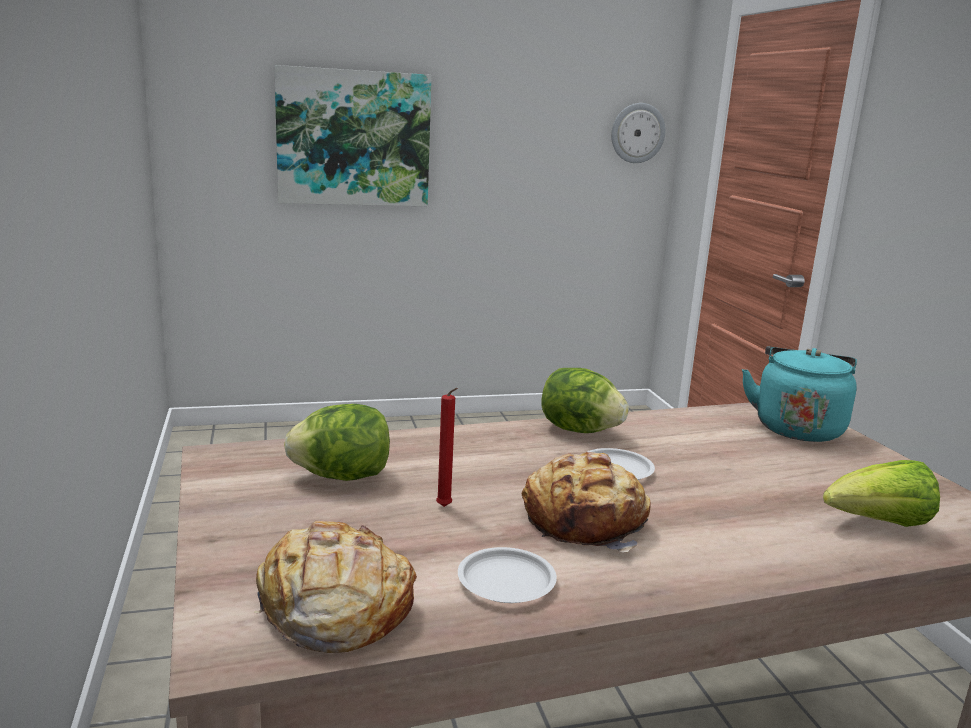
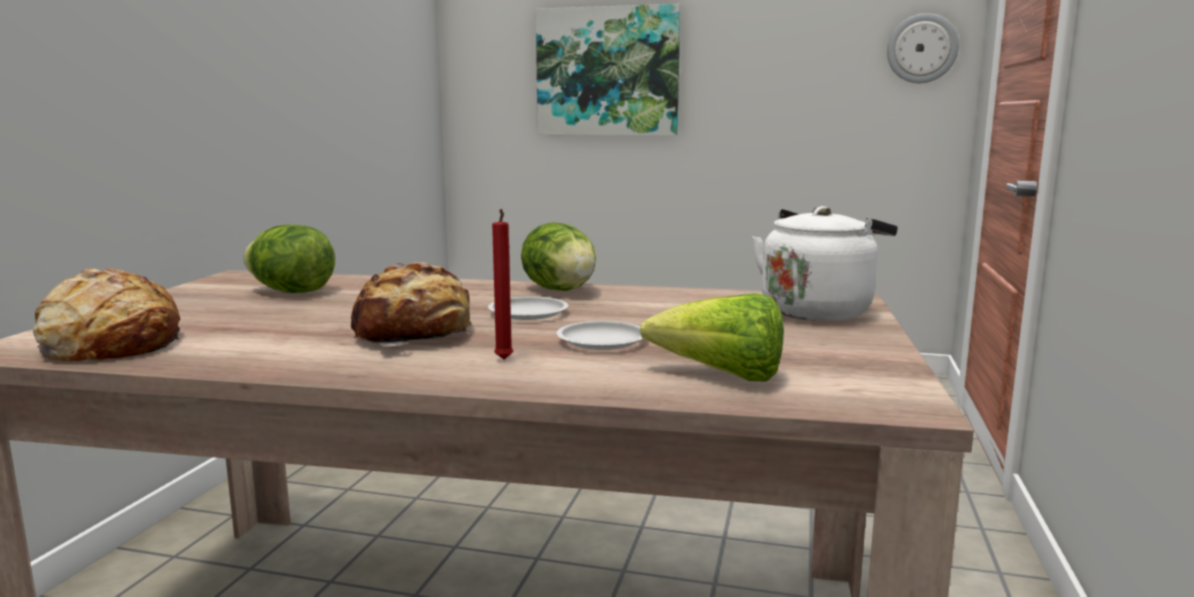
camera: 30 degrees right, 5 degrees down
(445, 508) = (322, 314): red candle -> red candle (503, 360)
(505, 581) = (259, 351): white plate -> white plate (602, 340)
(797, 427) = (818, 311): turquoise kettle -> white kettle

